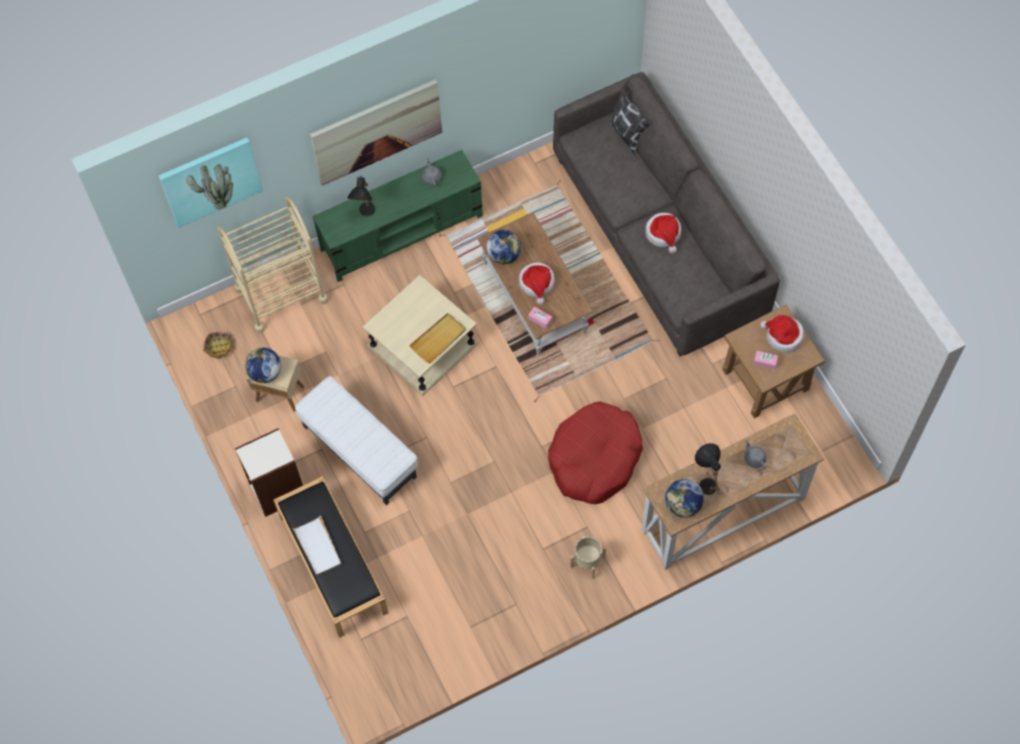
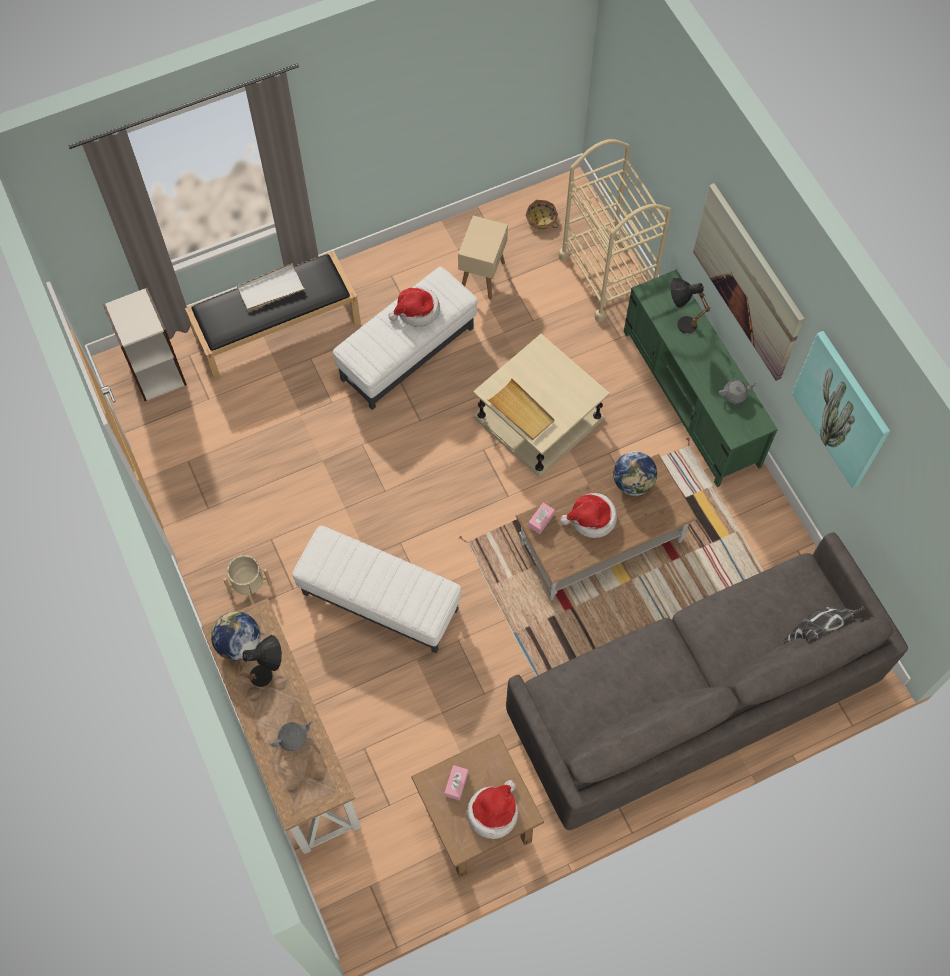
camera: 90 degrees right, 0 degrees up
(210, 180) = (649, 91): picture -> picture (842, 409)
(265, 373) = (478, 232): globe -> none
(277, 490) = (367, 276): bookcase -> bookcase (157, 372)
(594, 458) = (380, 601): red dog bed -> white ottoman
(663, 234) = (658, 671): hat -> hat (417, 311)

